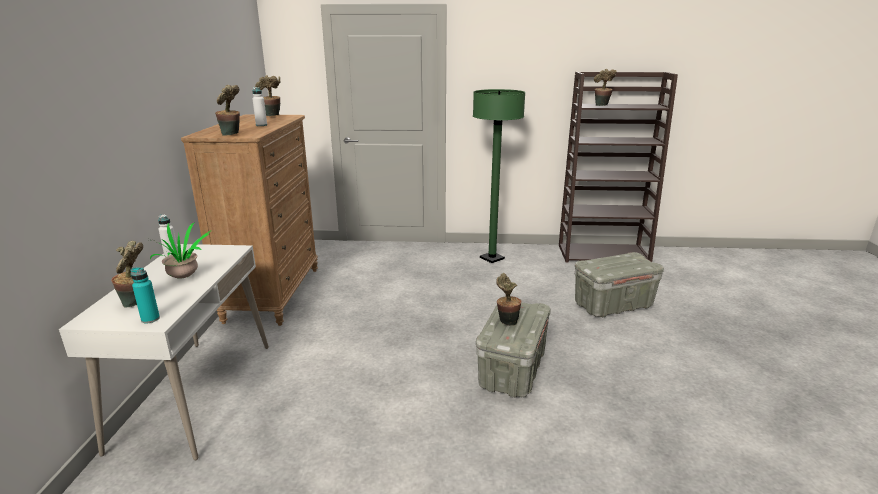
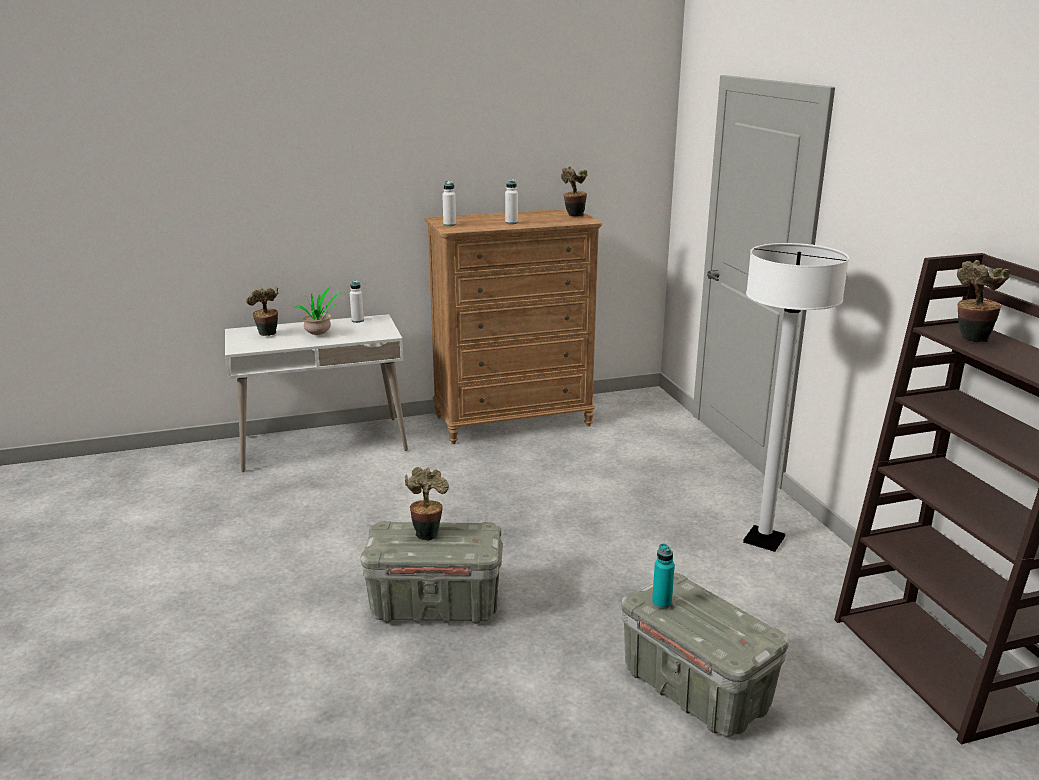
camera: 70 degrees right, 0 degrees up
(150, 319) = (243, 346): turquoise bottle -> turquoise bottle (661, 603)
(231, 134) = (449, 225): potted plant -> white bottle
(492, 258) = (764, 540): green floor lamp -> white floor lamp

